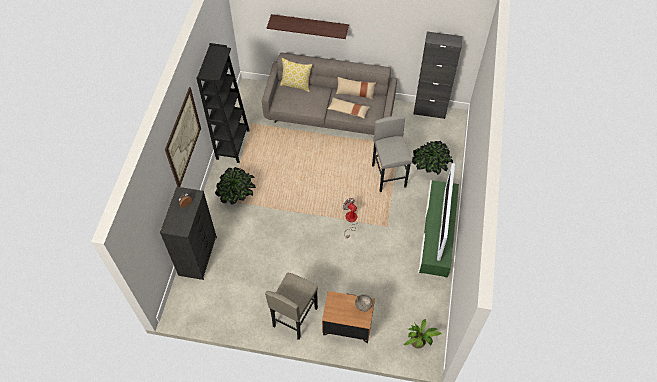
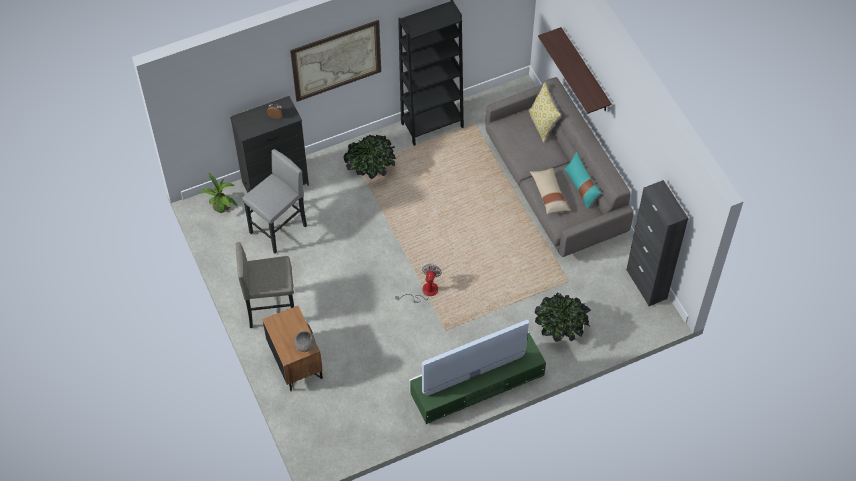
camera: 55 degrees right, 0 degrees up
(355, 93) = (581, 187): beige pillow -> turquoise pillow
(389, 176) = (515, 295): grey stool -> grey stool (279, 229)
(419, 342) = (327, 439): potted plant -> potted plant (222, 208)

